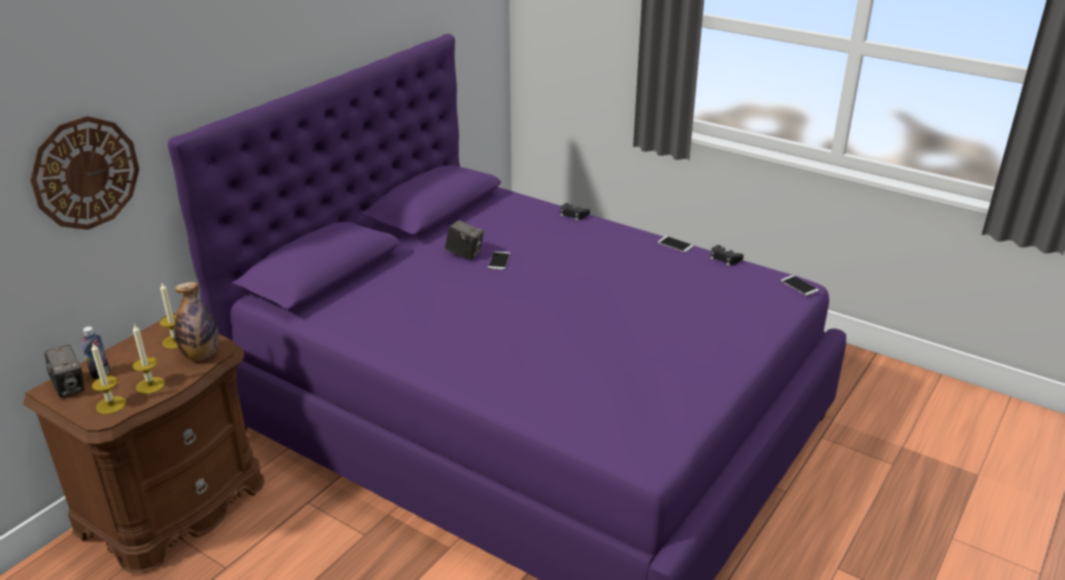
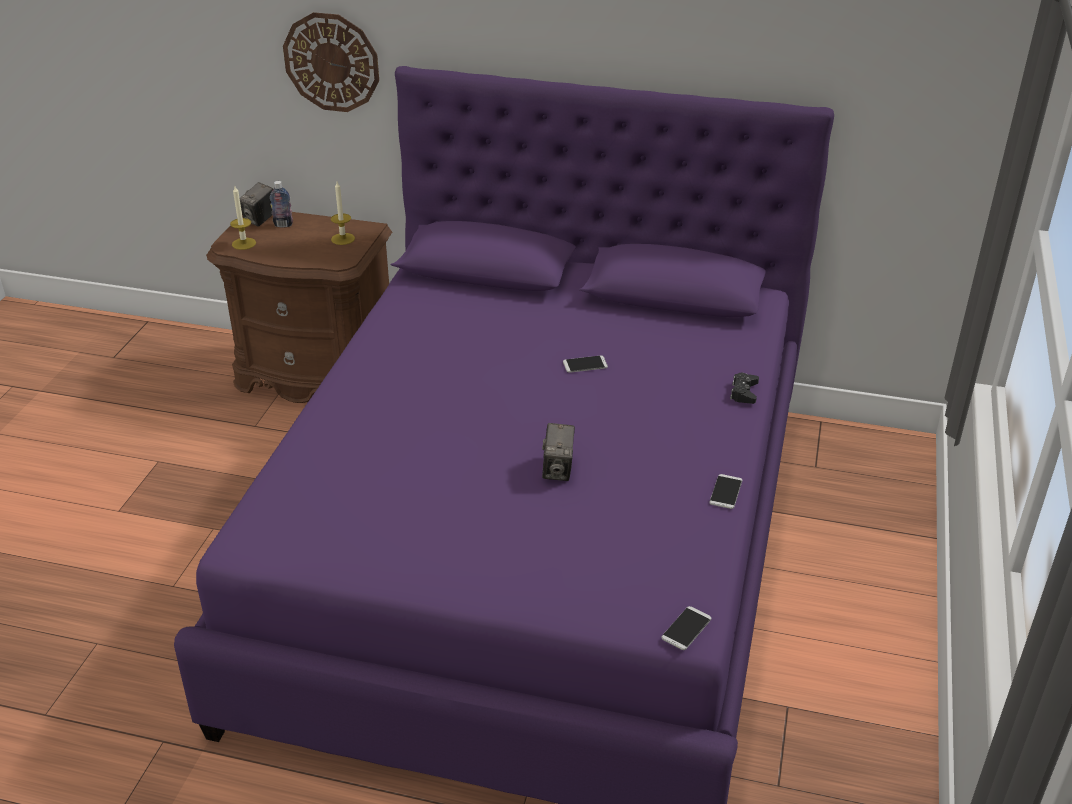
camera: 70 degrees right, 5 degrees up
(150, 385) = (275, 250): candle -> none
(201, 355) = (327, 257): bottle -> none
(464, 254) = (584, 339): camera -> camera (558, 470)
(724, 258) = (717, 544): black game controller -> none

